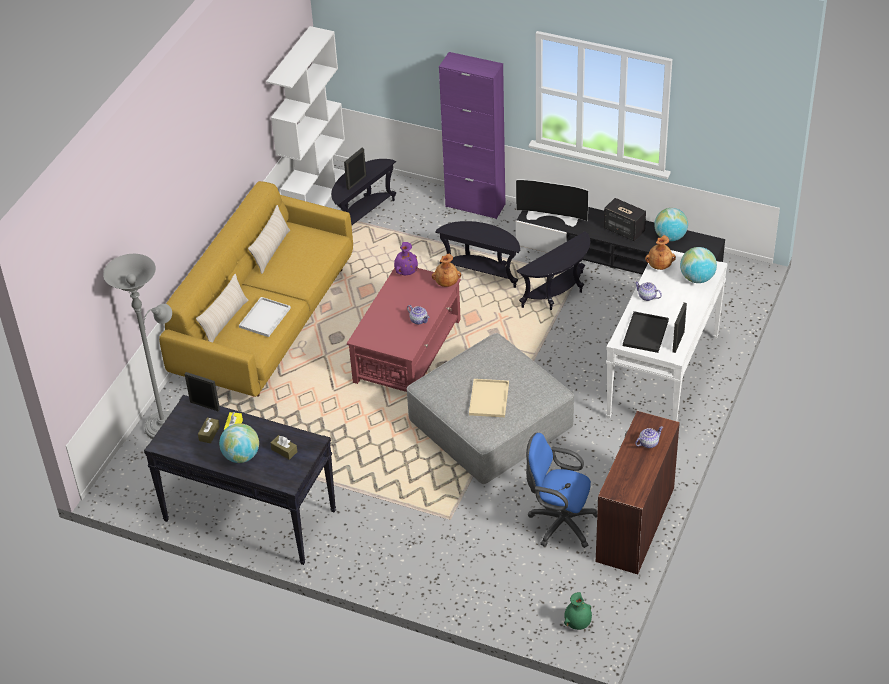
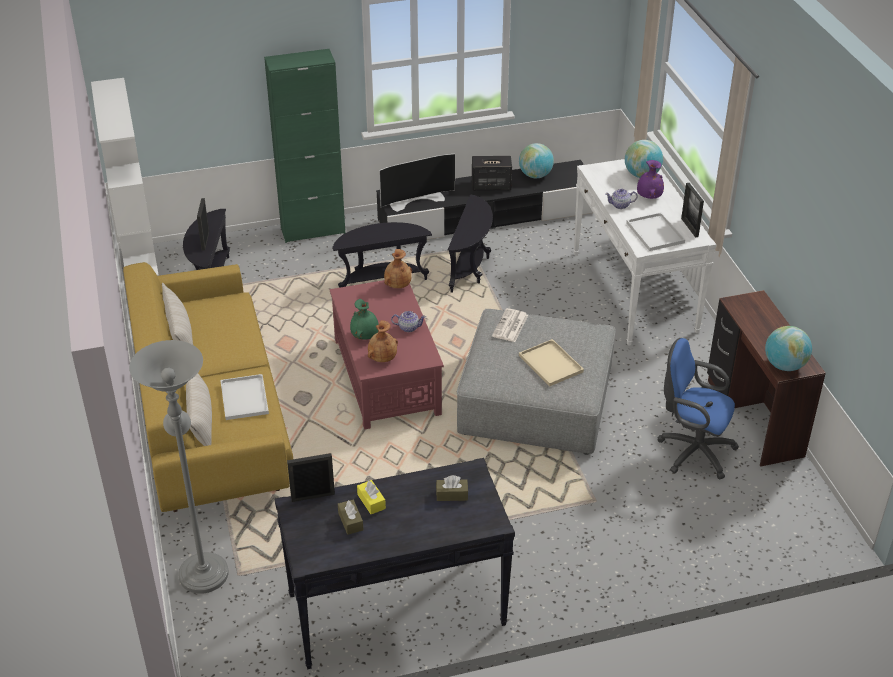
camera: 40 degrees left, 5 degrees down
(241, 456) = (412, 524): globe -> globe (784, 365)
(406, 271) = (347, 293): purple vase -> purple vase (648, 196)
(475, 205) = (313, 230): purple cabinet -> green cabinet
(493, 355) = (510, 326): none -> newspaper
(559, 523) = (692, 451): blue office chair -> blue office chair turned 45 degrees clockwise
(578, 623) = (809, 526): green vase -> green vase (365, 336)
(646, 334) = (656, 233): black tray -> white tray
(648, 443) = (762, 318): teapot -> none
(659, 265) = (599, 178): brown vase -> brown vase (382, 358)

